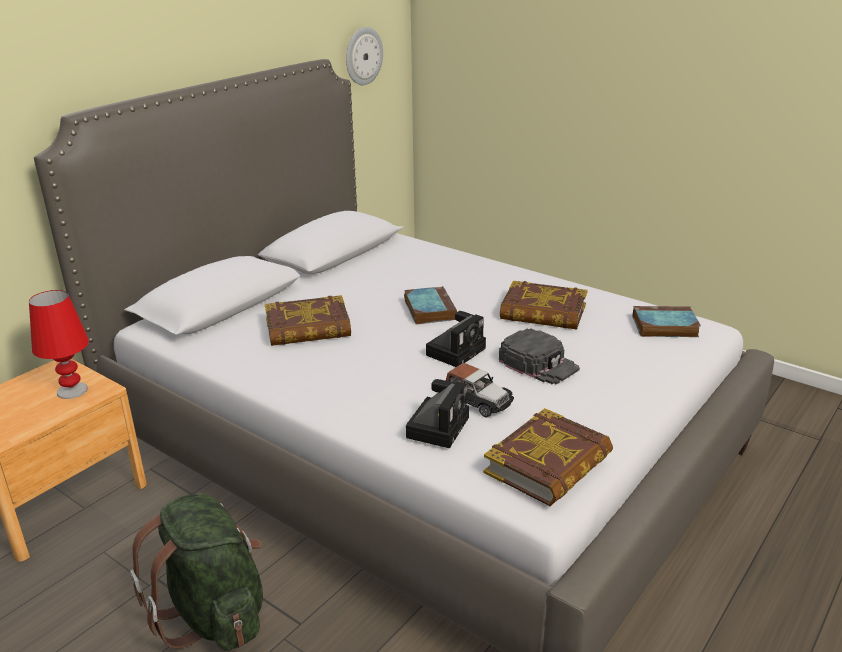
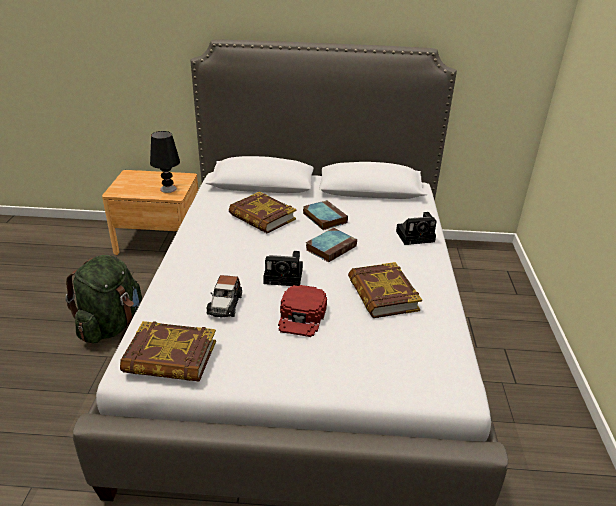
camera: 55 degrees right, 5 degrees up
(72, 390) = (168, 189): red table lamp -> black table lamp
(363, 56) = (493, 56): wall clock -> none
(438, 426) = (186, 299): camera -> camera (416, 236)
(539, 363) = (302, 316): black cap -> red cap
(663, 326) = (429, 363): book -> book (324, 217)

